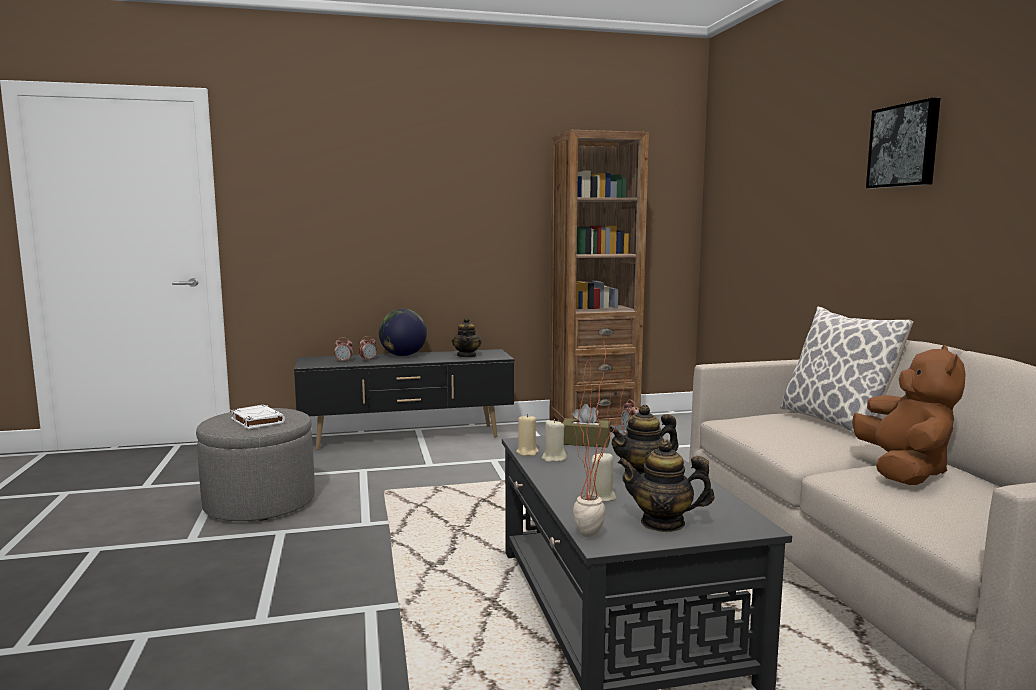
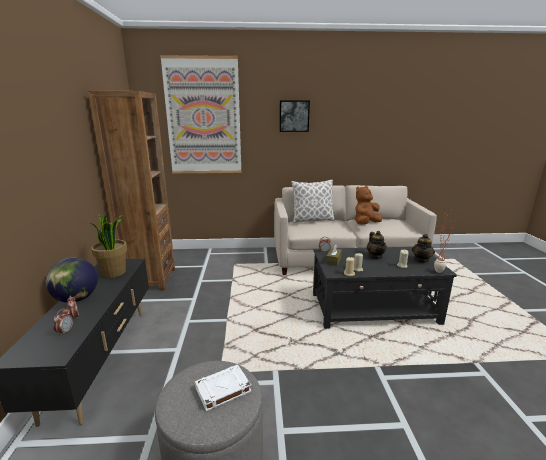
camera: 80 degrees left, 10 degrees up
(467, 356) = (114, 272): teapot -> potted plant
(767, 167) = (203, 117): none -> picture
(903, 471) = (365, 224): brown plush toy -> brown plush toy turned 60 degrees counterclockwise

